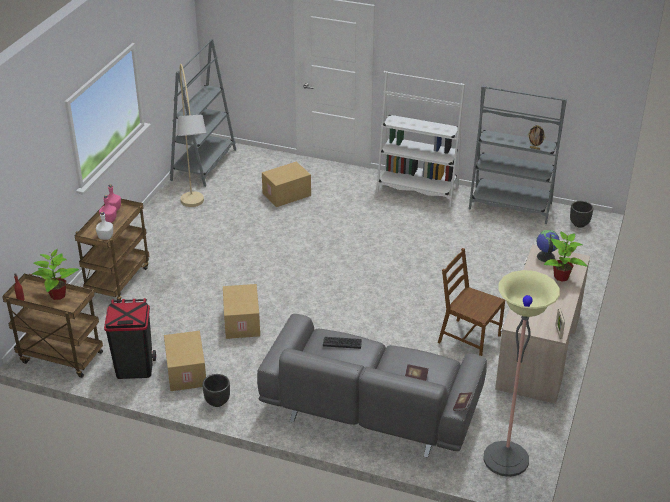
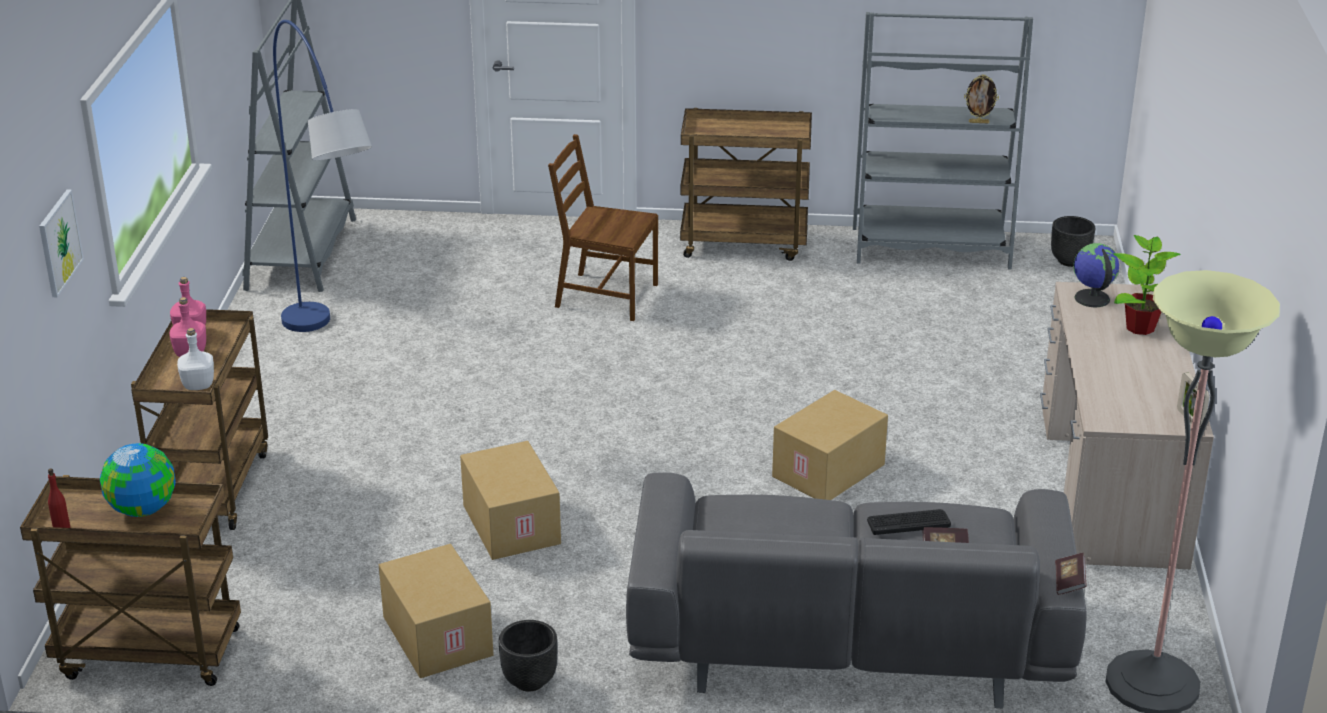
camera: 15 degrees left, 5 degrees down
(44, 167) = (59, 243): none -> picture
(57, 295) = (143, 508): potted plant -> globe
(134, 368) = (322, 647): black trash can -> none
(197, 225) = (336, 361): beige floor lamp -> blue floor lamp
(286, 195) = (495, 285): cardboard box -> cardboard box (829, 471)
(342, 342) = (770, 512): keyboard -> keyboard (908, 522)
(417, 189) = (745, 243): white bookcase -> brown cart
(468, 339) = (971, 484): brown chair -> brown chair (605, 296)

